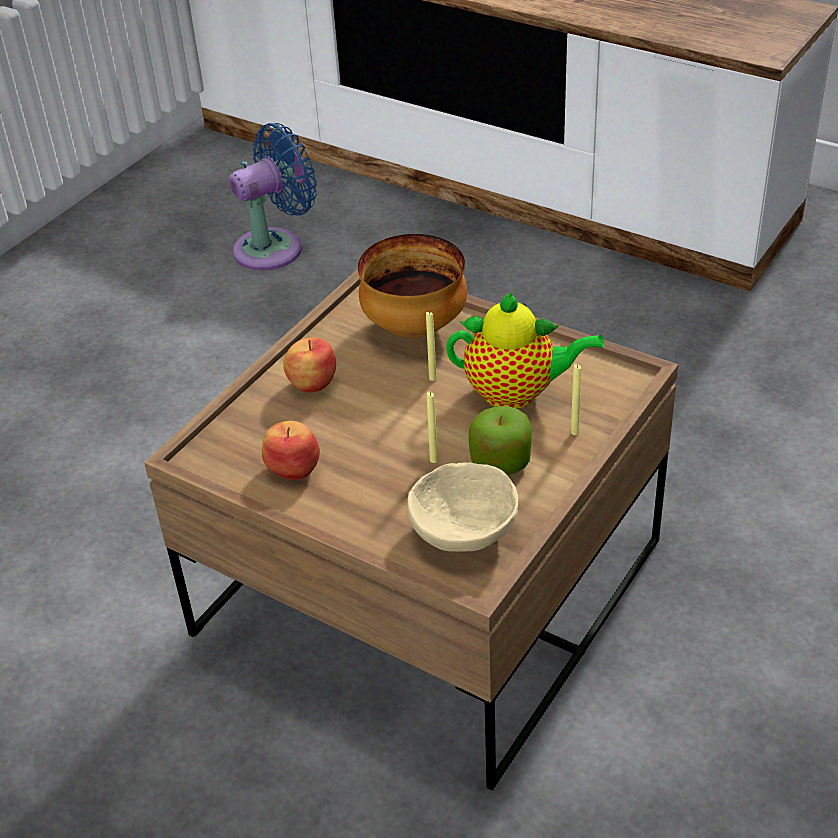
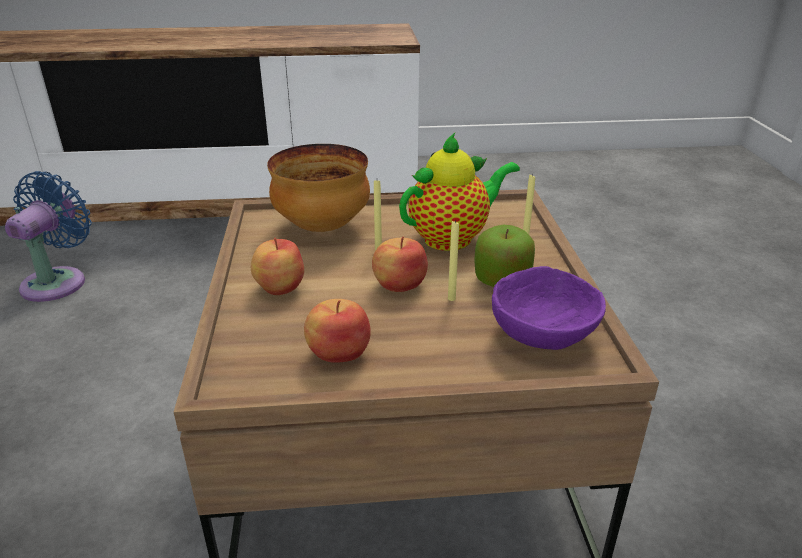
camera: 40 degrees left, 10 degrees down
(408, 425) = (399, 285): none -> apple
(464, 531) = (542, 334): beige bowl -> purple bowl

